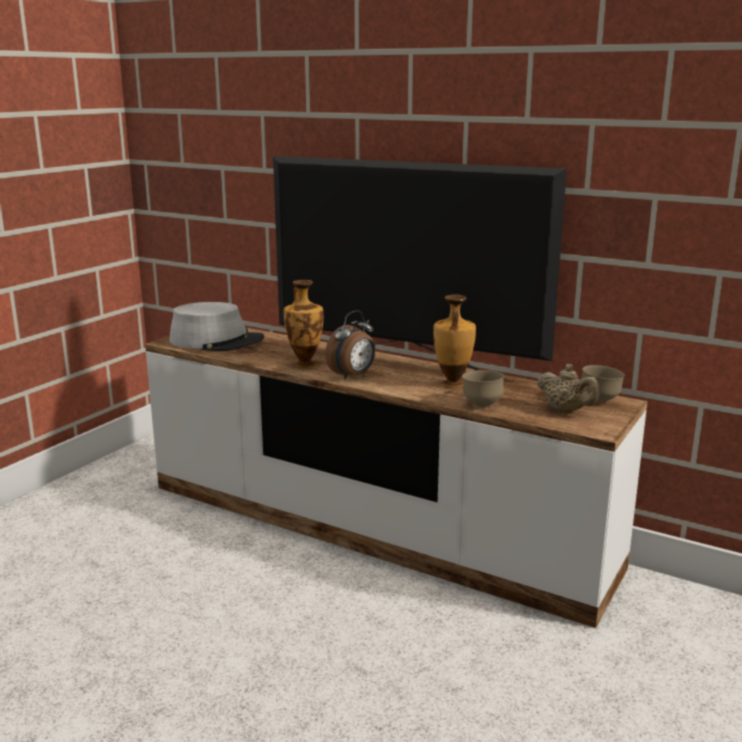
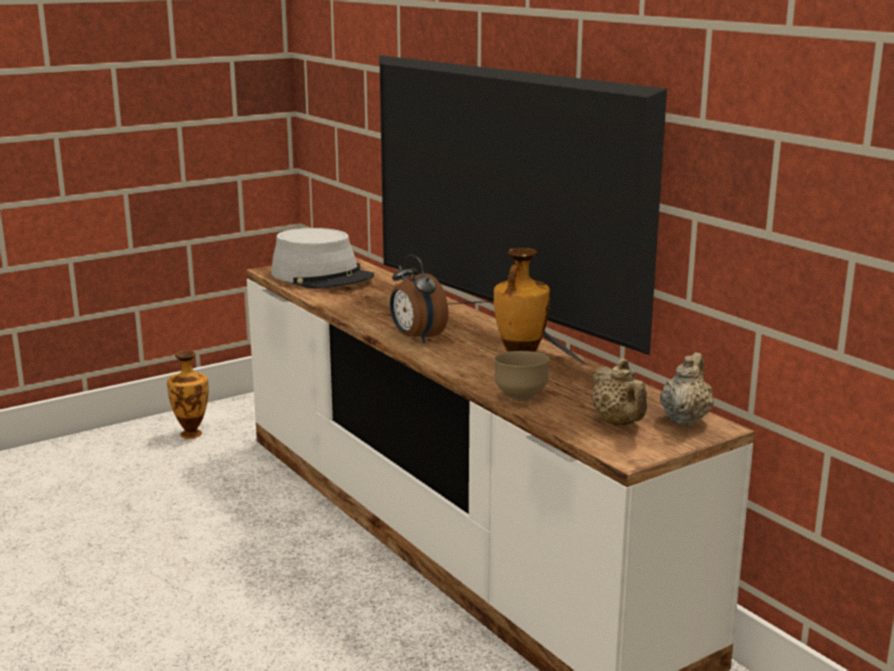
camera: 25 degrees right, 0 degrees up
(304, 364) = (381, 316): vase -> vase (192, 433)
(353, 376) = (416, 338): alarm clock -> alarm clock turned 75 degrees clockwise
(600, 400) = (685, 419): brown bowl -> beige teapot

